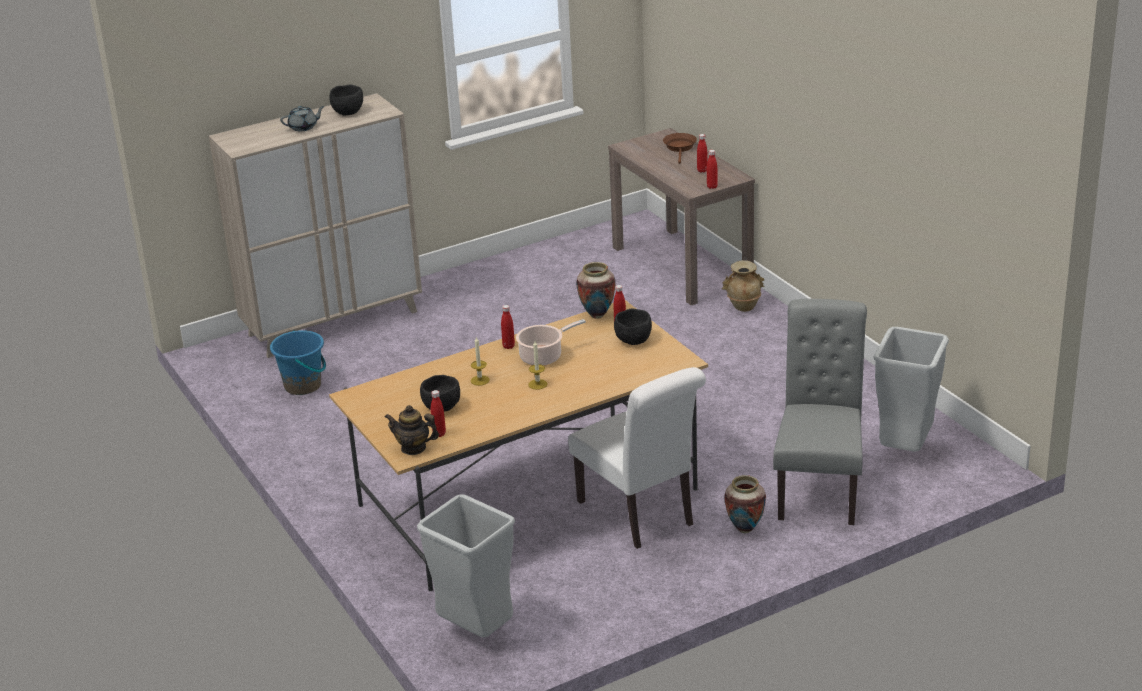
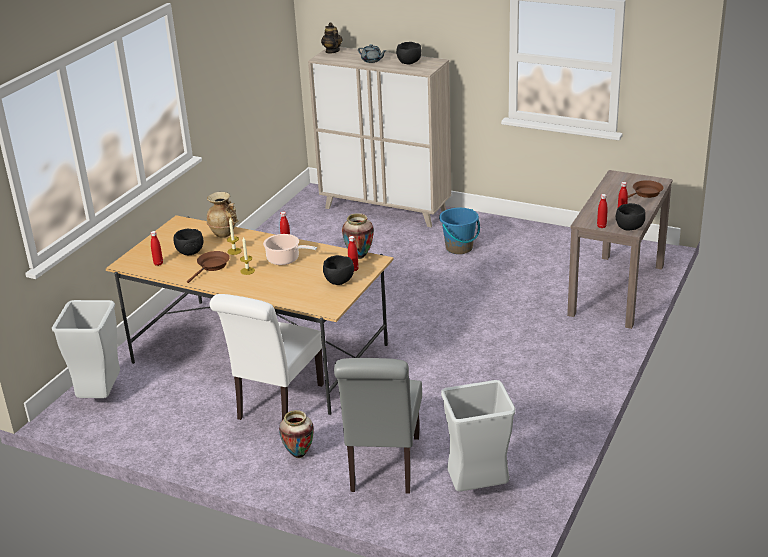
camera: 55 degrees right, 0 degrees up
(303, 386) = (307, 231): blue bucket -> blue bucket (459, 248)
(413, 448) = (135, 262): teapot -> teapot (332, 51)
(496, 402) = (212, 266): none -> brown frying pan
(732, 176) = (630, 227): none -> black bowl
(743, 306) = (594, 337): beige vase -> beige vase (224, 233)
(819, 488) = (383, 468): grey chair -> grey chair turned 120 degrees clockwise

